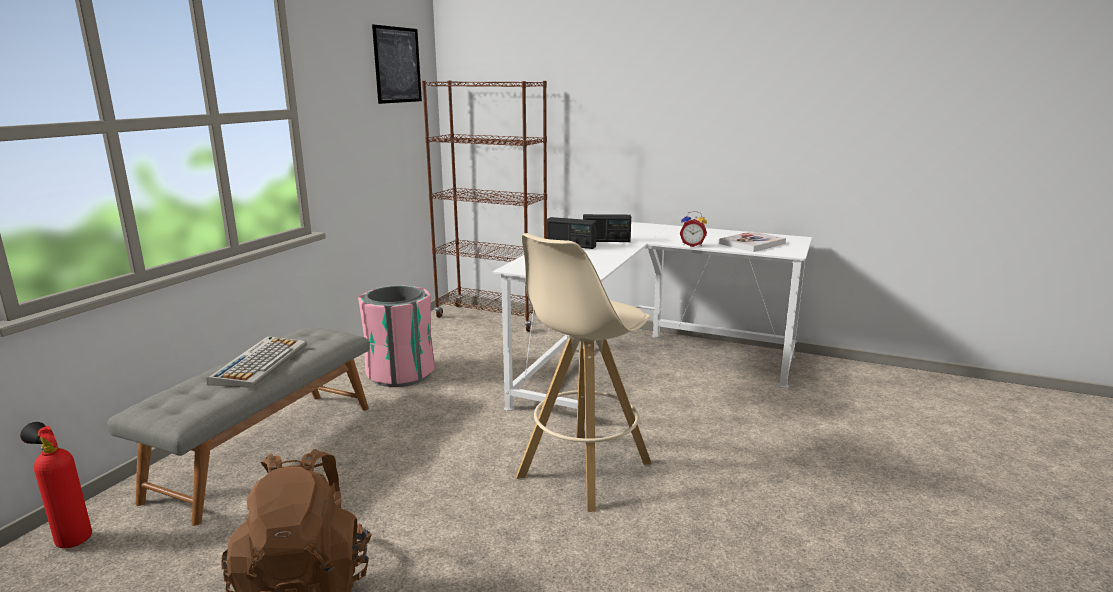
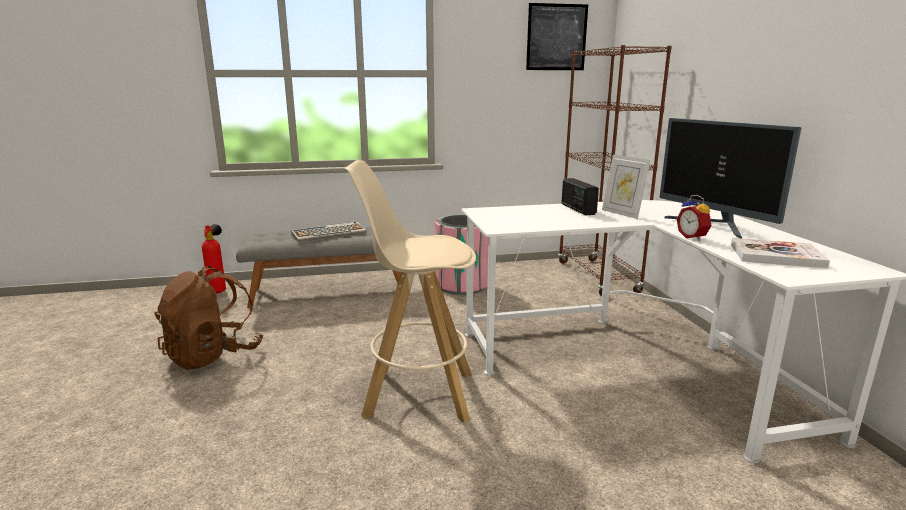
camera: 55 degrees right, 0 degrees up
(606, 240) = (622, 213): radio -> picture frame
(676, 234) = (715, 226): none -> monitor

